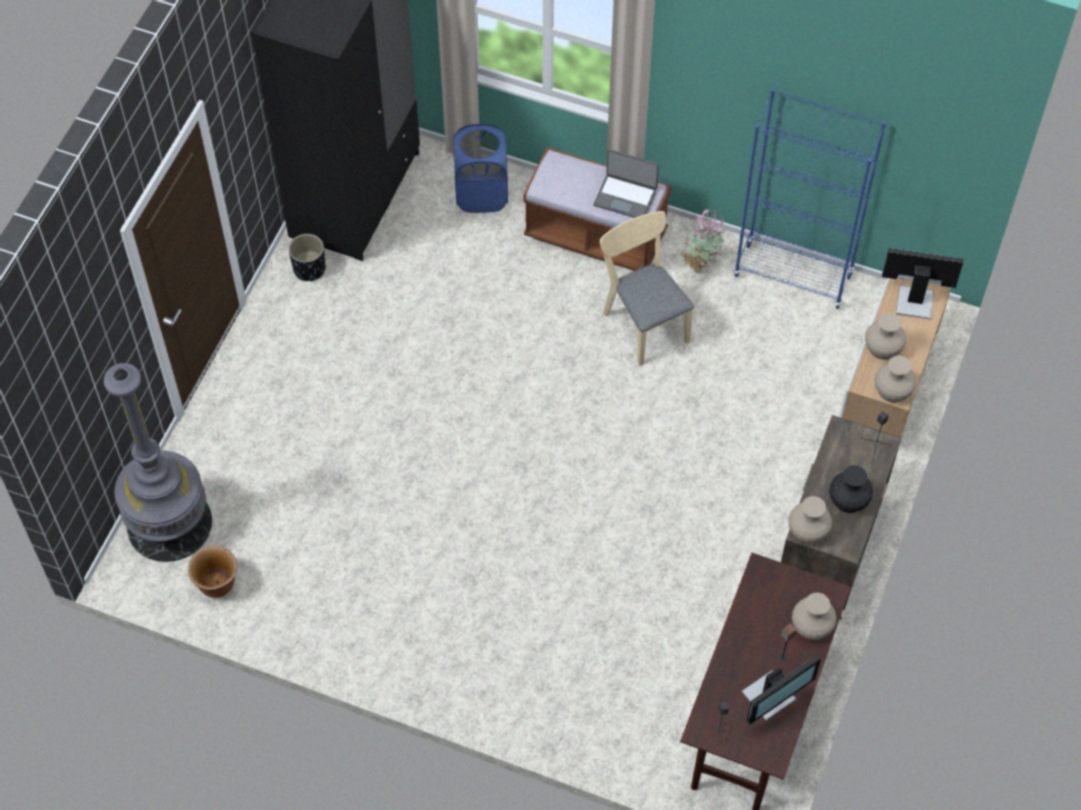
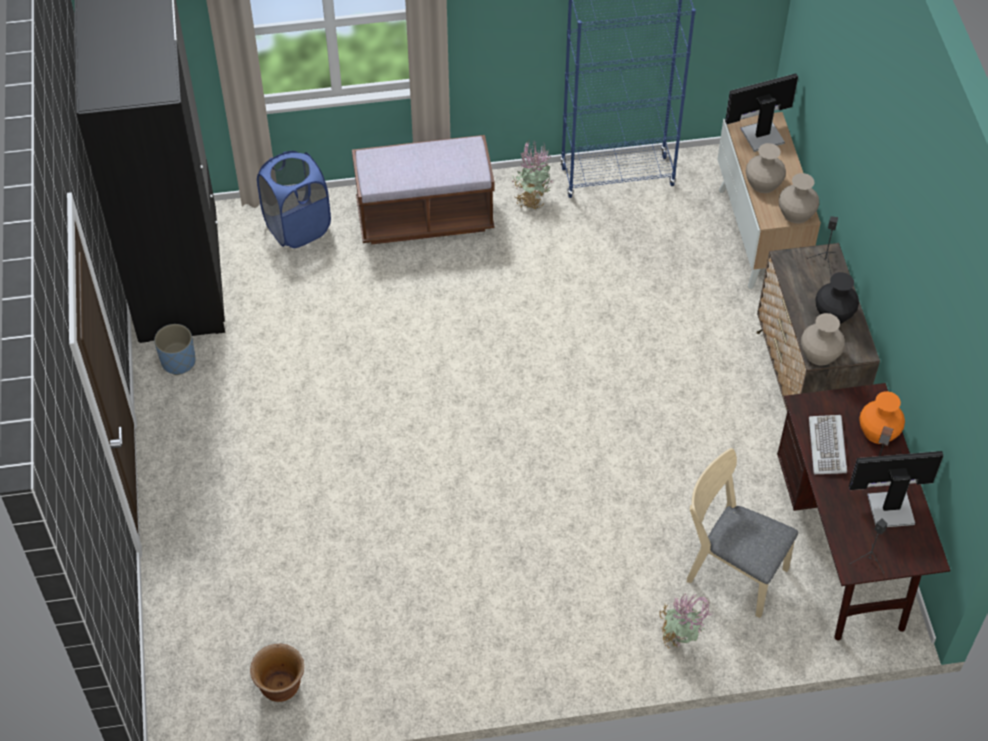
camera: 30 degrees left, 5 degrees down
(169, 523) = (194, 654): grey floor lamp -> none
(309, 269) = (178, 361): black planter -> blue planter
(559, 716) = (680, 639): none -> potted plant
(625, 197) = (453, 159): laptop -> none
(643, 321) = (516, 270): beige chair -> beige chair (730, 570)
(756, 616) = (828, 446): none -> keyboard
(771, 697) = (889, 507): monitor -> monitor turned 120 degrees counterclockwise
(812, 626) = (878, 431): beige vase -> orange vase

